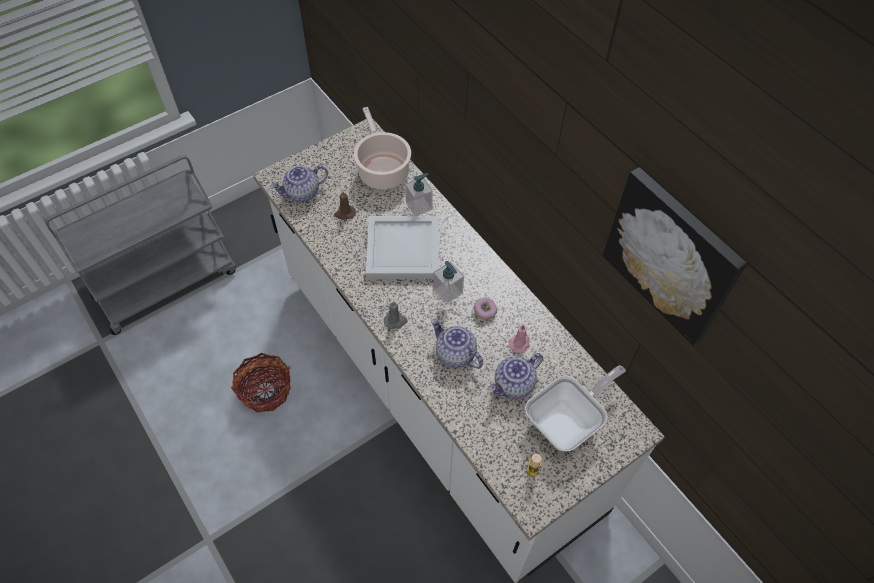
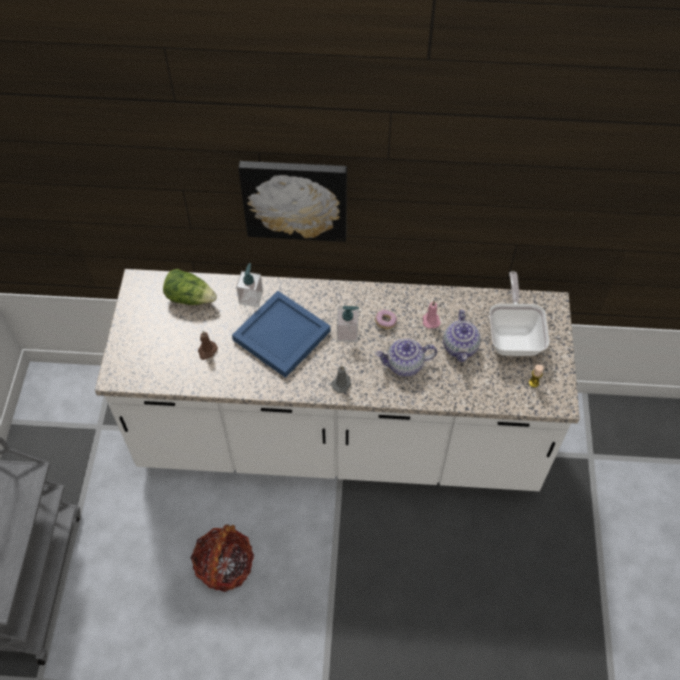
camera: 50 degrees left, 0 degrees up
(302, 193) = (155, 367): teapot -> none
(382, 170) = (190, 297): cooking pot -> lettuce
(404, 249) = (281, 334): white tray -> blue tray
(672, 255) = (535, 158): picture -> picture (295, 198)

